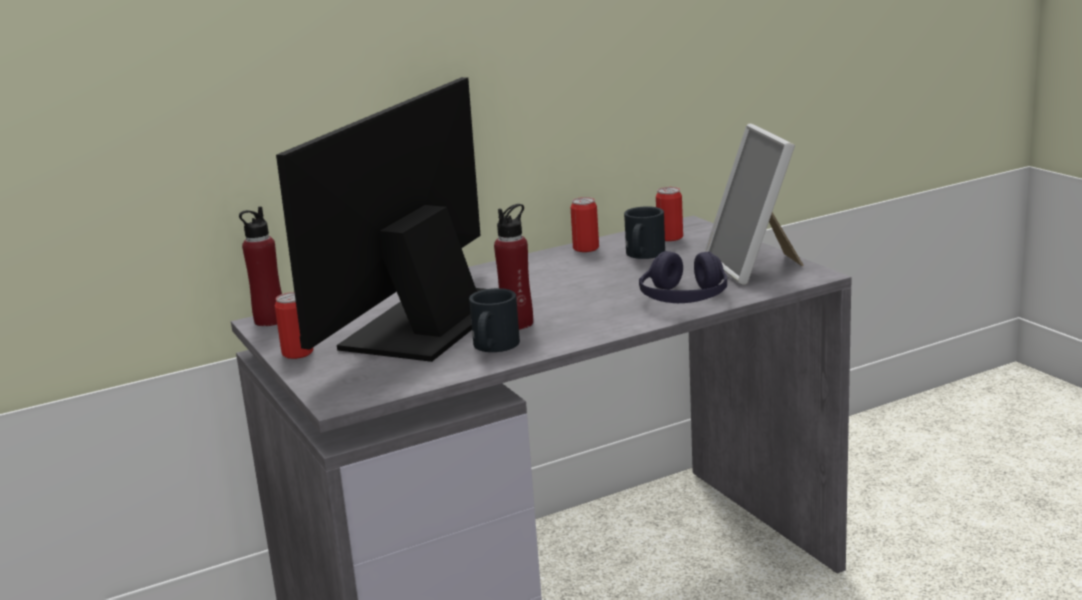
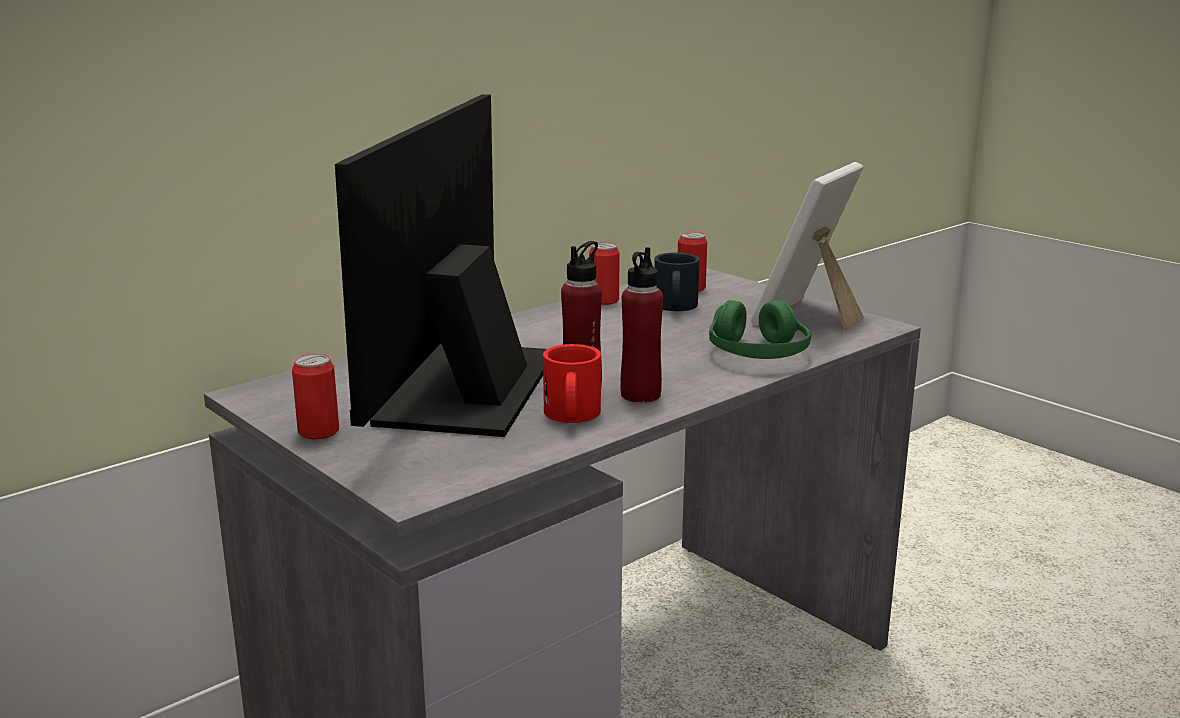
camera: 15 degrees left, 0 degrees up
(270, 320) = (258, 391): red bottle -> red bottle (640, 395)
(493, 347) = (572, 417): black mug -> red mug
(684, 298) = (757, 354): purple headphones -> green headphones
(754, 266) = (809, 318): picture frame -> picture frame turned 60 degrees clockwise

